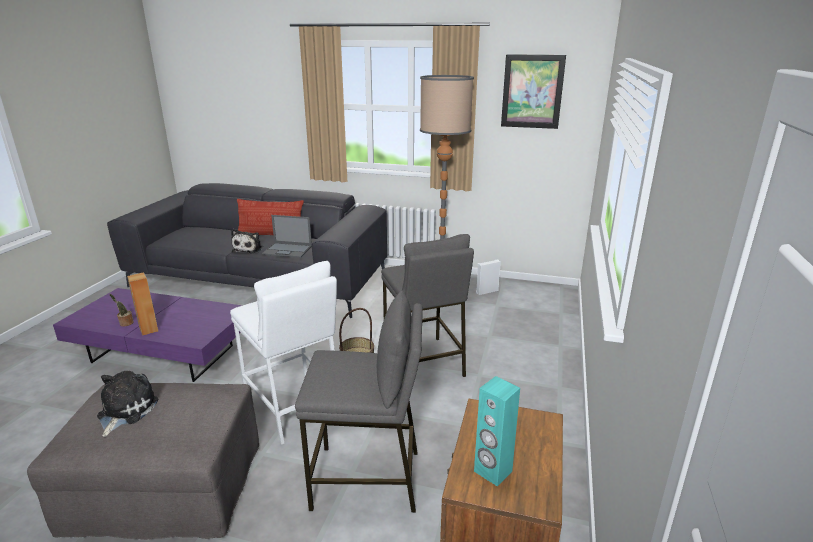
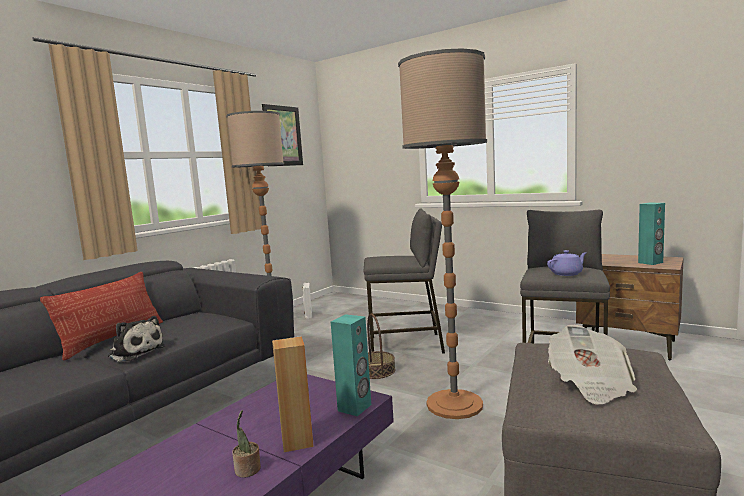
camera: 70 degrees left, 15 degrees down
(125, 411) = (590, 384): plush toy -> newspaper
(185, 339) = (355, 408): none -> turquoise speaker
(288, 250) = (193, 327): laptop -> none
(293, 407) = (455, 404): white stool -> floor lamp
(331, 373) = (567, 273): none -> purple teapot

